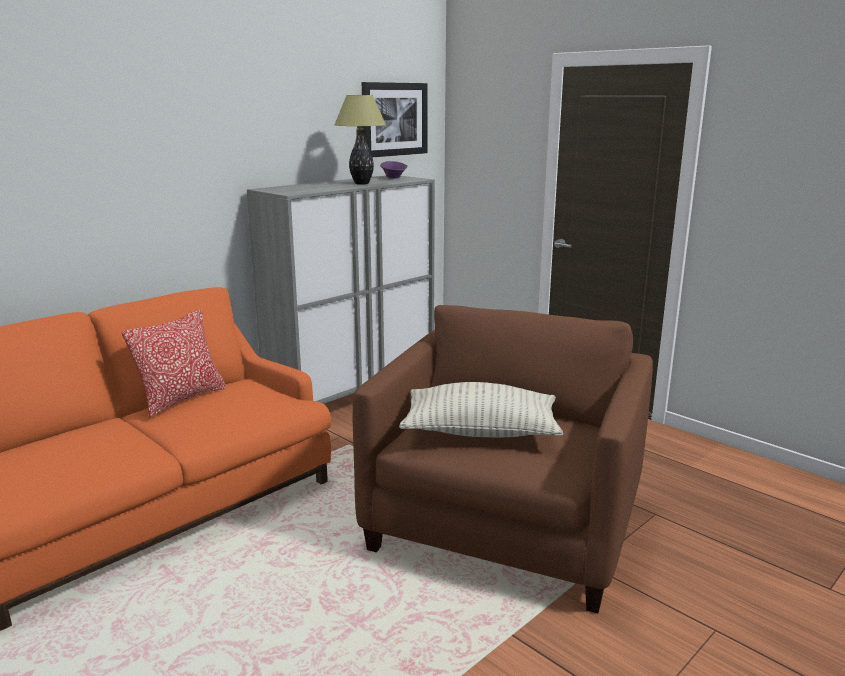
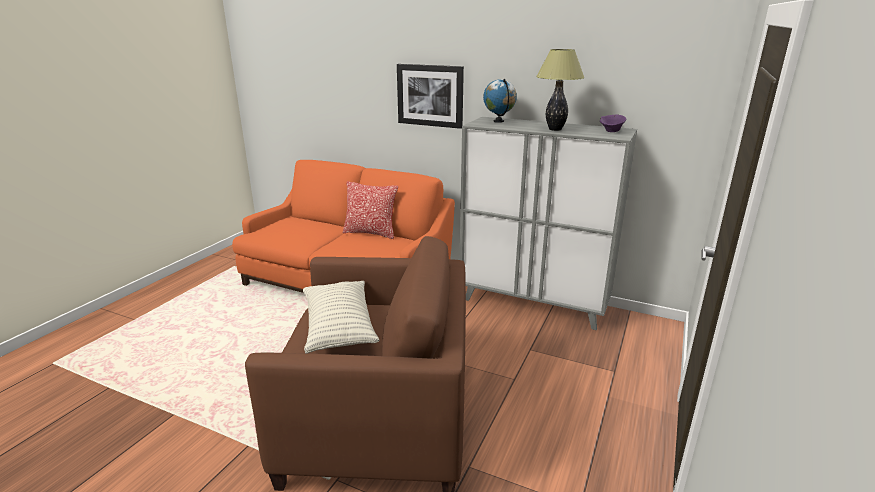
camera: 70 degrees right, 5 degrees up
(290, 188) = (499, 121): none -> globe
(394, 119) = (653, 74): picture -> picture (430, 95)

